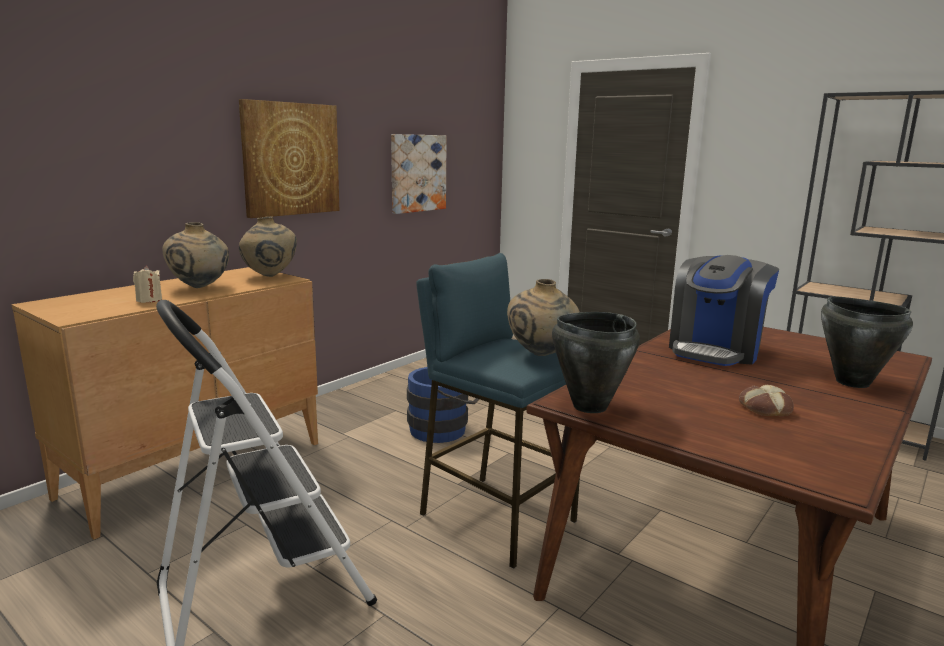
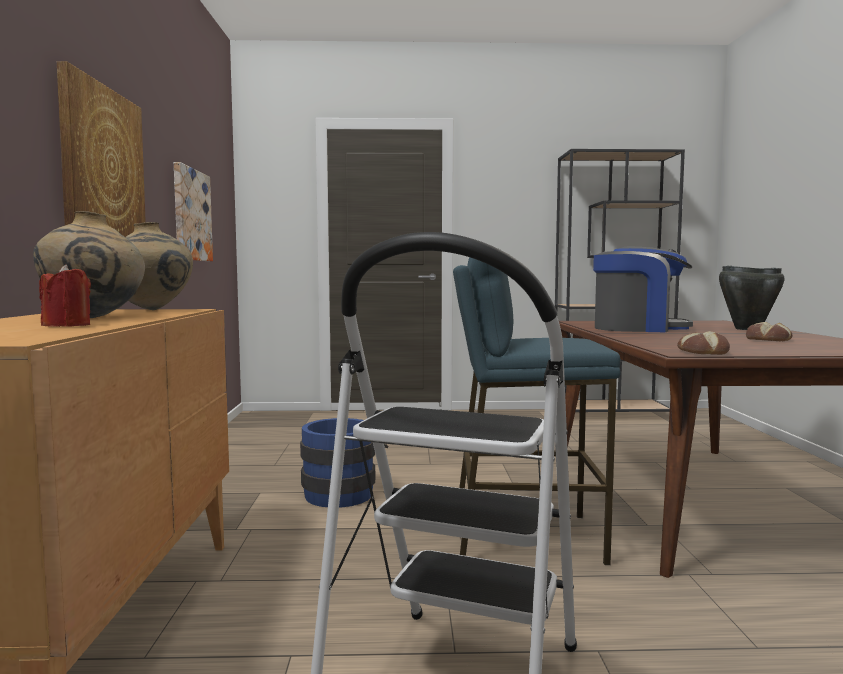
camera: 40 degrees left, 10 degrees down
(149, 300) = (67, 326): beige candle -> red candle
(541, 355) = (570, 338): beige vase -> none
(589, 406) = (702, 352): black cooking pot -> bread
(715, 350) = (638, 328): coffee machine -> coffee machine turned 75 degrees counterclockwise

